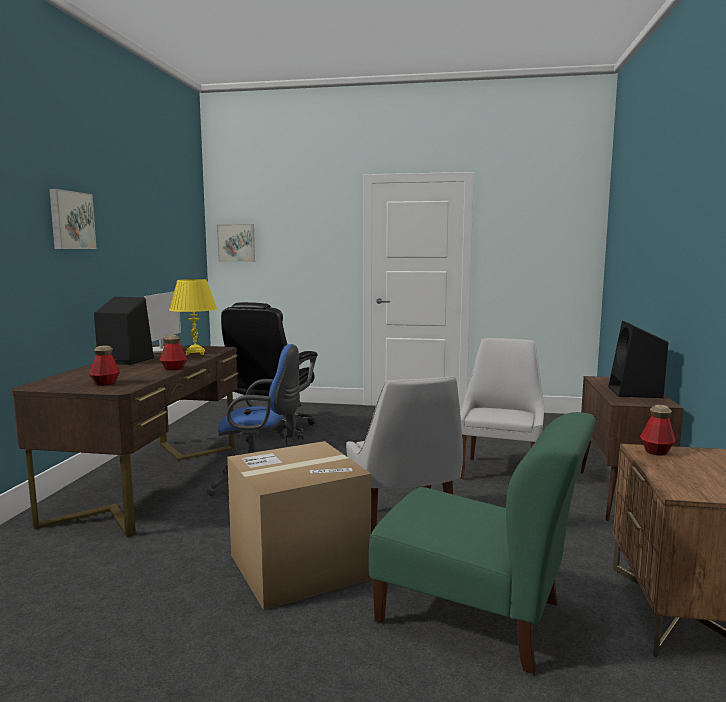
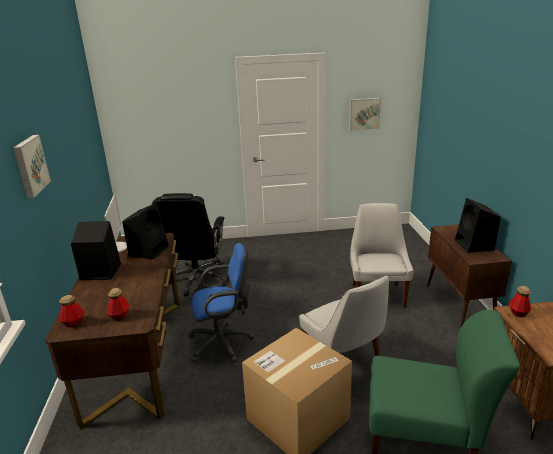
camera: 15 degrees left, 15 degrees up
(173, 369) = (154, 280): bottle -> bottle (73, 323)
(195, 353) = (149, 250): yellow table lamp -> black speaker
(236, 243) = (128, 121): picture -> picture (364, 114)

